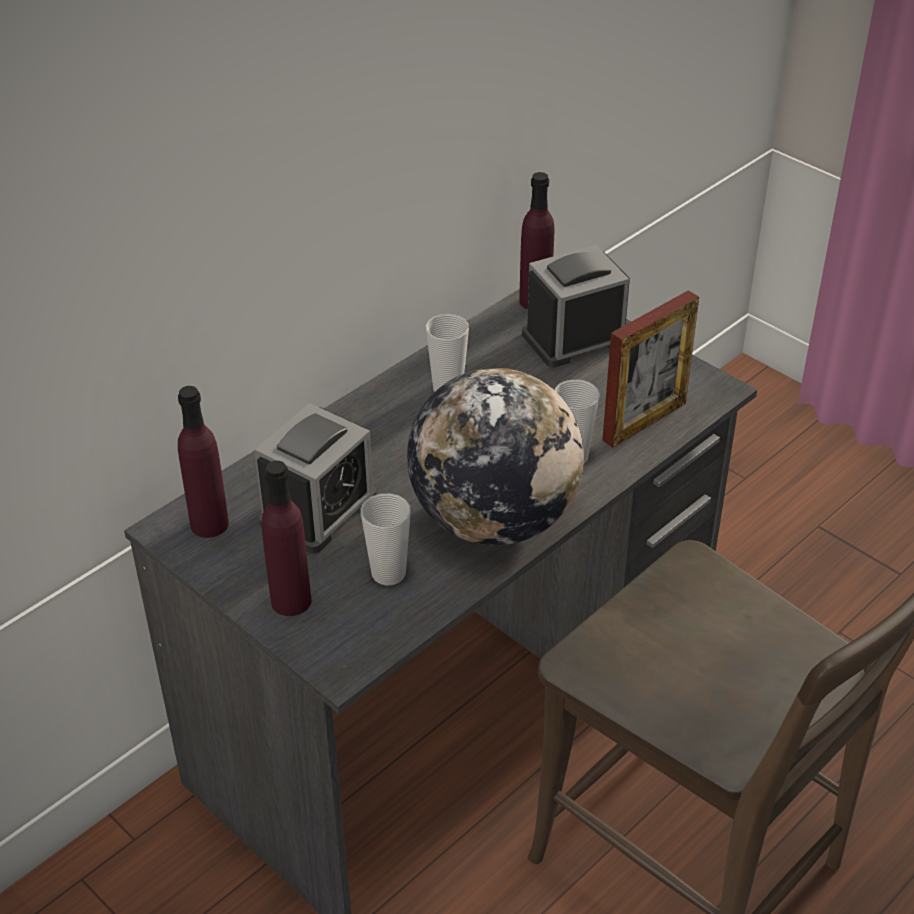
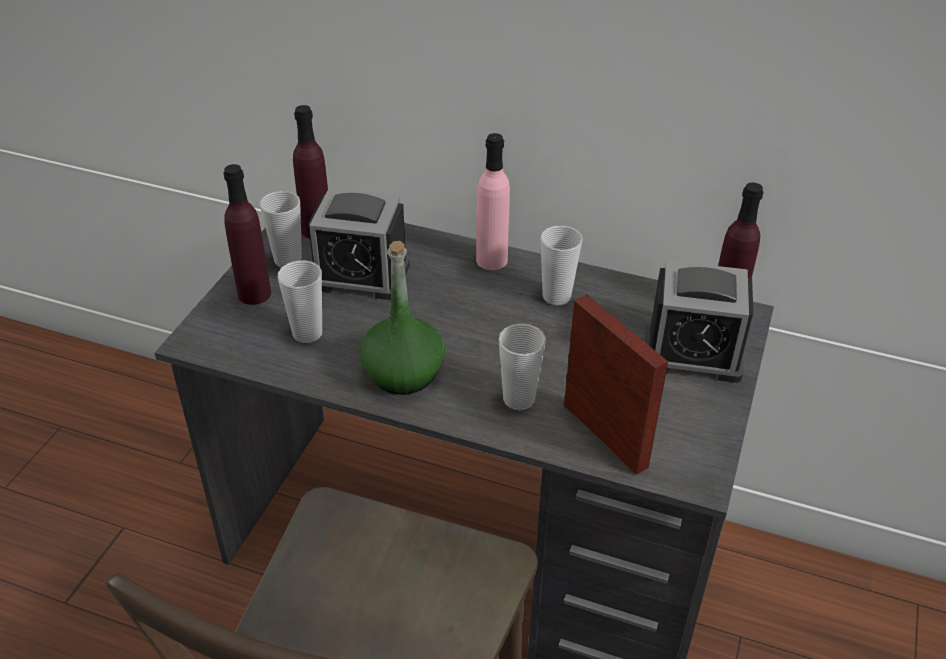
camera: 65 degrees right, 0 degrees up
(249, 560) = (288, 260): none -> cup
(362, 411) = (491, 260): none -> pink bottle
(494, 520) = (403, 373): globe -> green bottle
(574, 338) = (692, 353): alarm clock -> alarm clock turned 150 degrees clockwise
(644, 421) = (604, 435): picture frame -> picture frame turned 150 degrees counterclockwise

